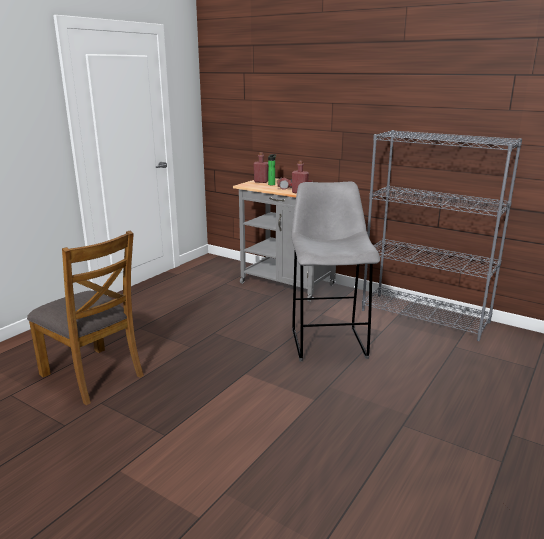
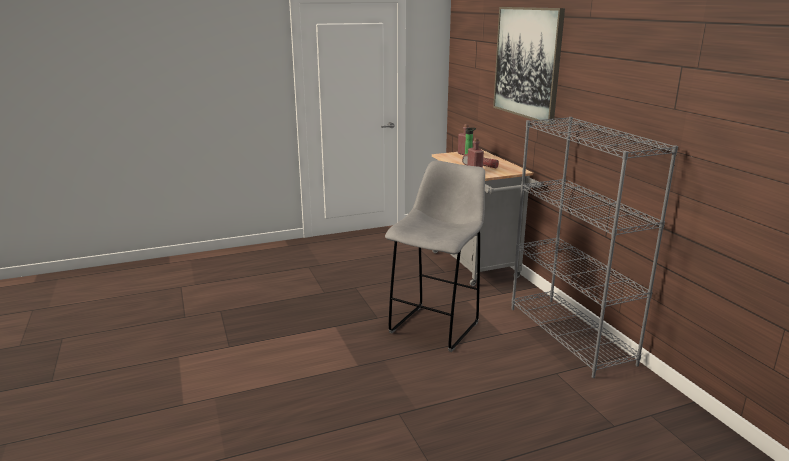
camera: 35 degrees right, 0 degrees up
(93, 375) = (239, 290): brown chair -> none
(324, 87) = (527, 63): none -> picture

